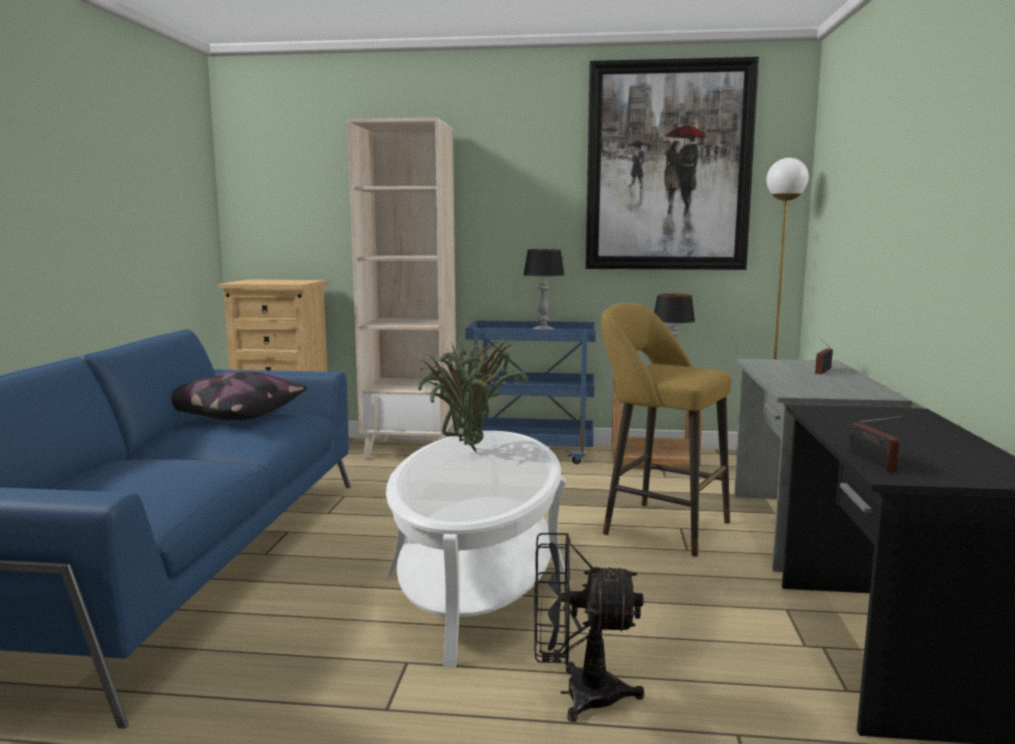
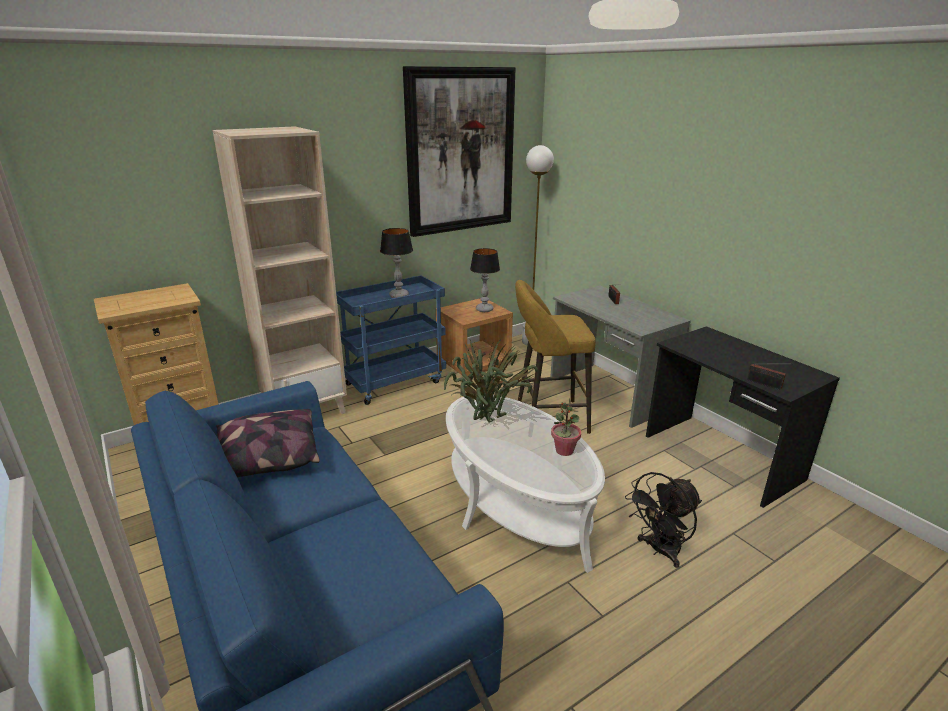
camera: 40 degrees left, 15 degrees up
(504, 489) = (564, 450): none -> potted plant

